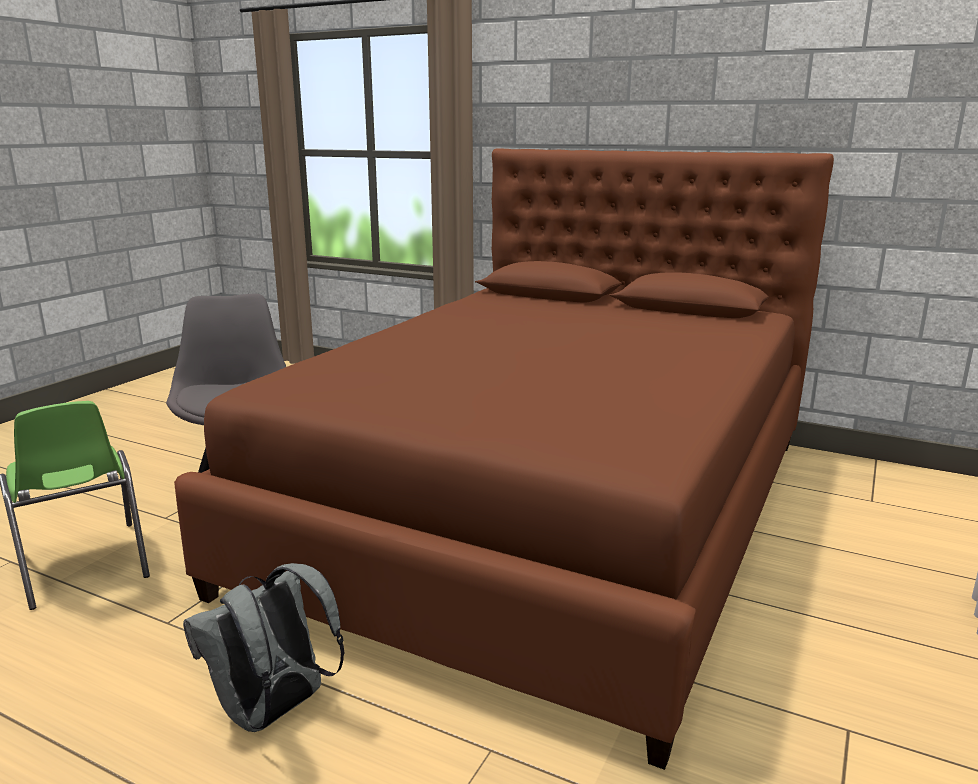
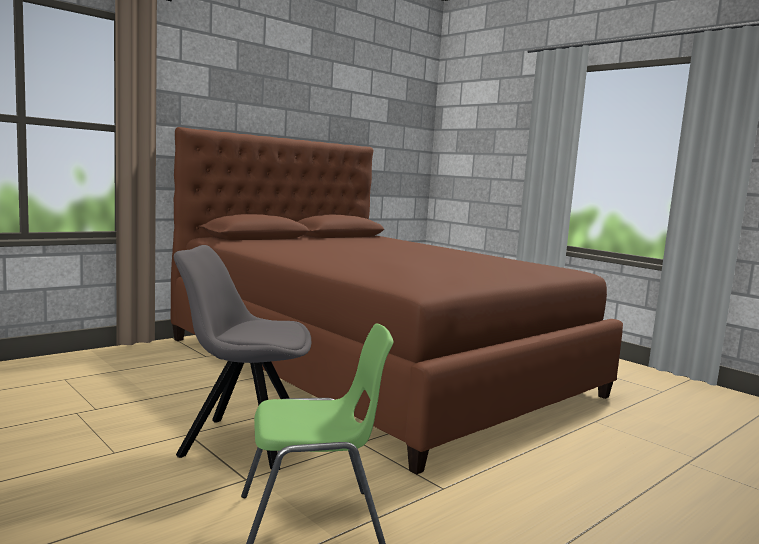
camera: 70 degrees left, 10 degrees down
(274, 712) = (559, 463): grey backpack -> none

